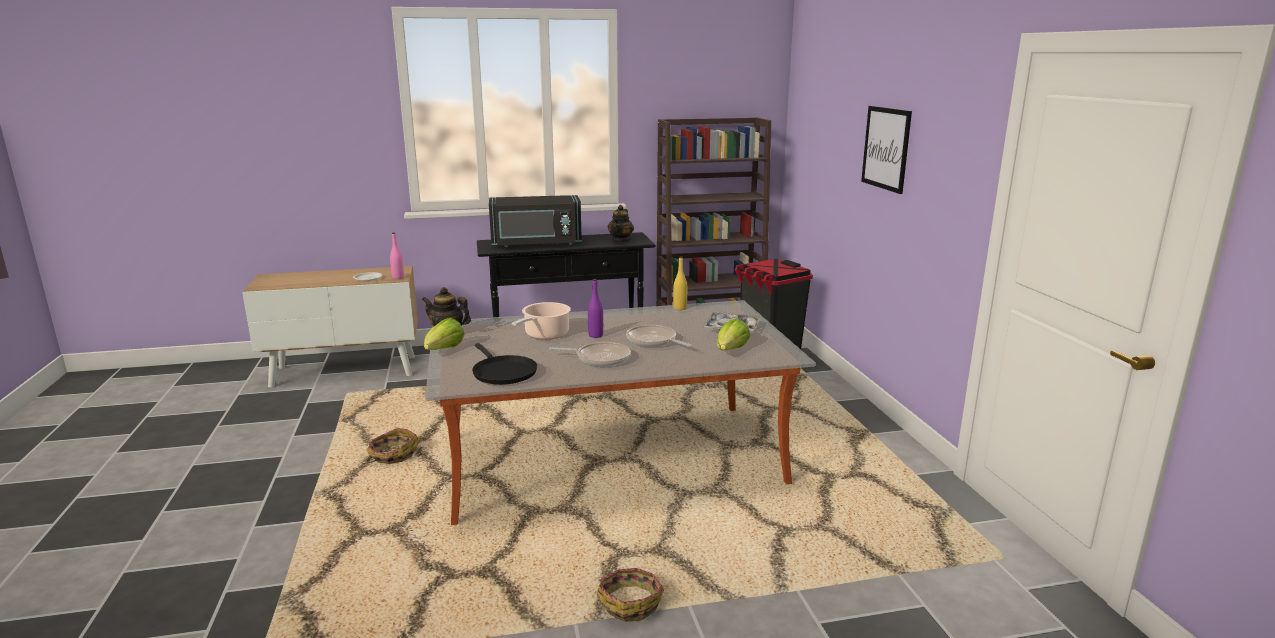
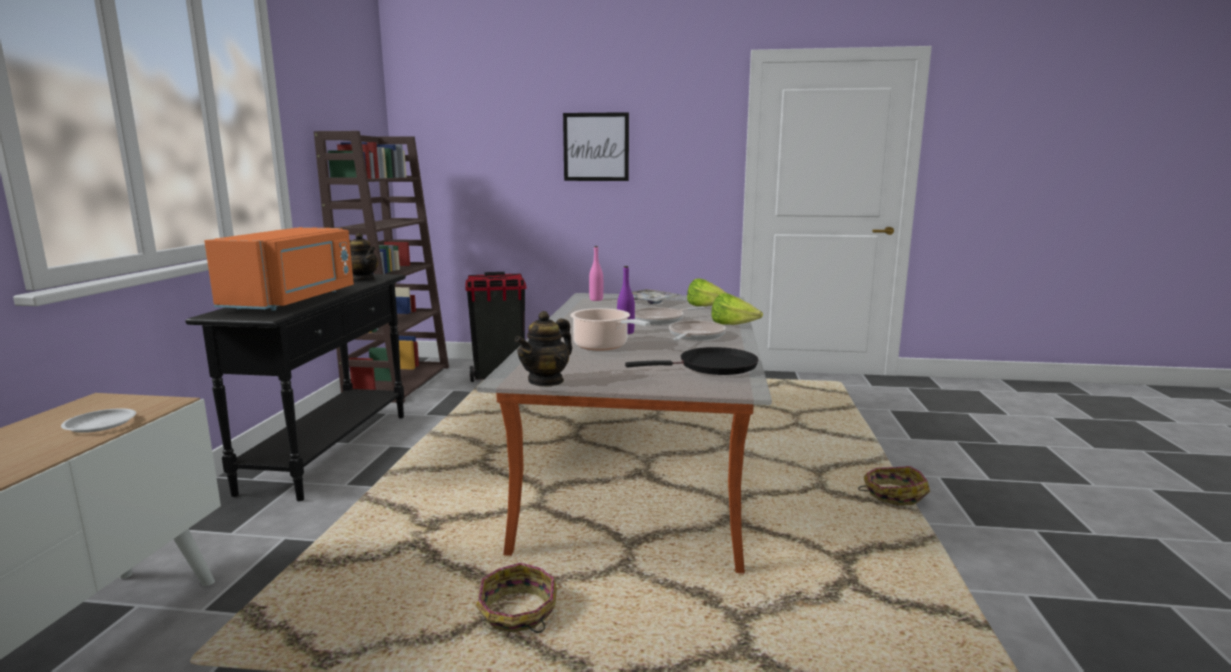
camera: 70 degrees left, 5 degrees down
(398, 277) = (158, 403): pink bottle -> pink bottle (596, 299)
(444, 350) = (614, 385): lettuce -> lettuce (733, 326)
(536, 244) = (293, 300): black microwave -> orange microwave
(680, 308) = (574, 306): yellow bottle -> none

